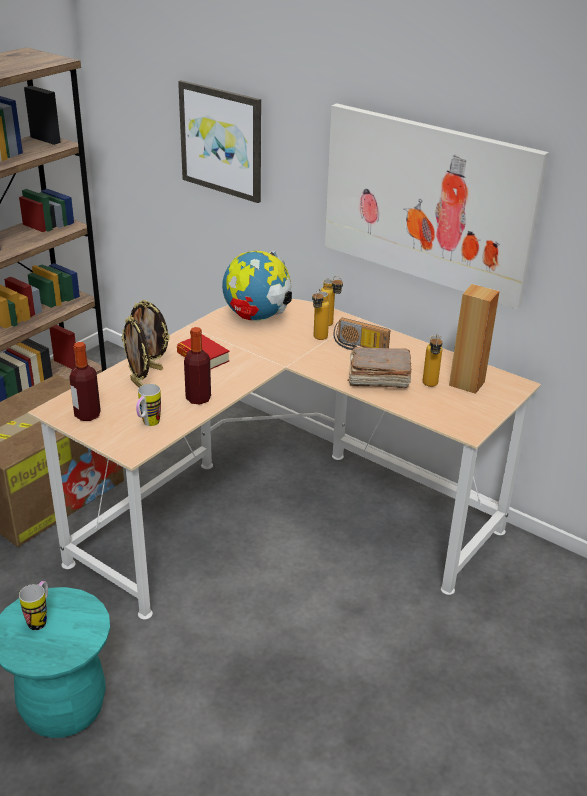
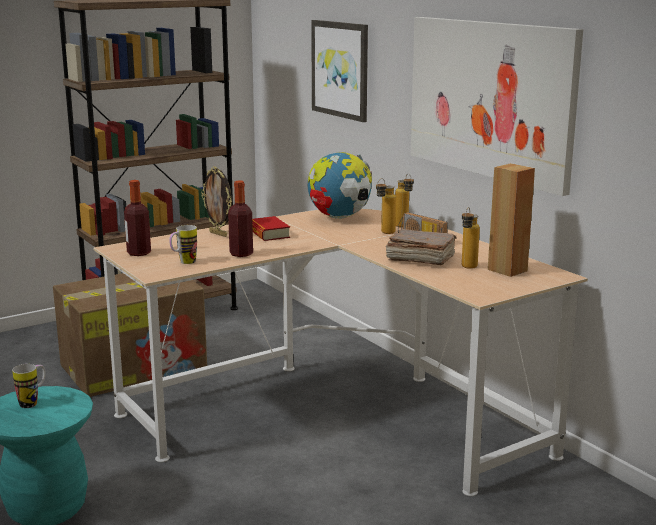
camera: 20 degrees right, 15 degrees down
(139, 385) = (198, 242): picture frame -> none

